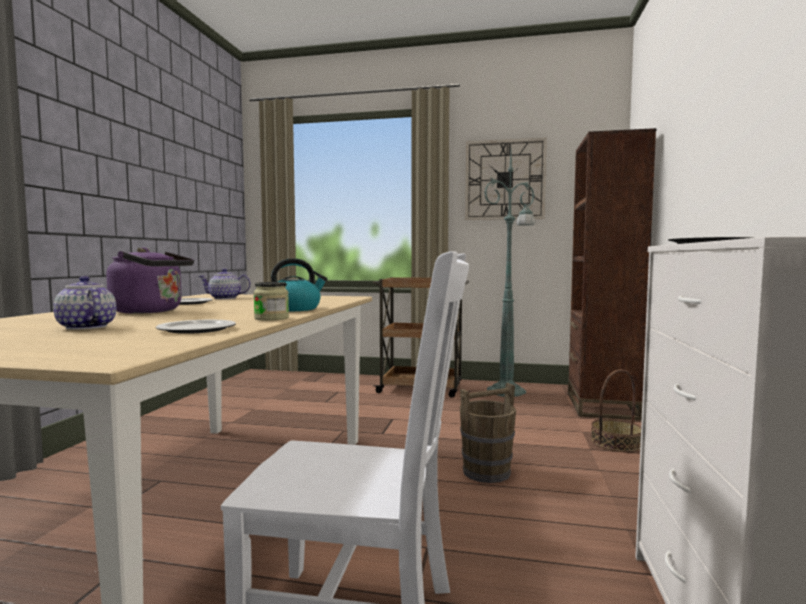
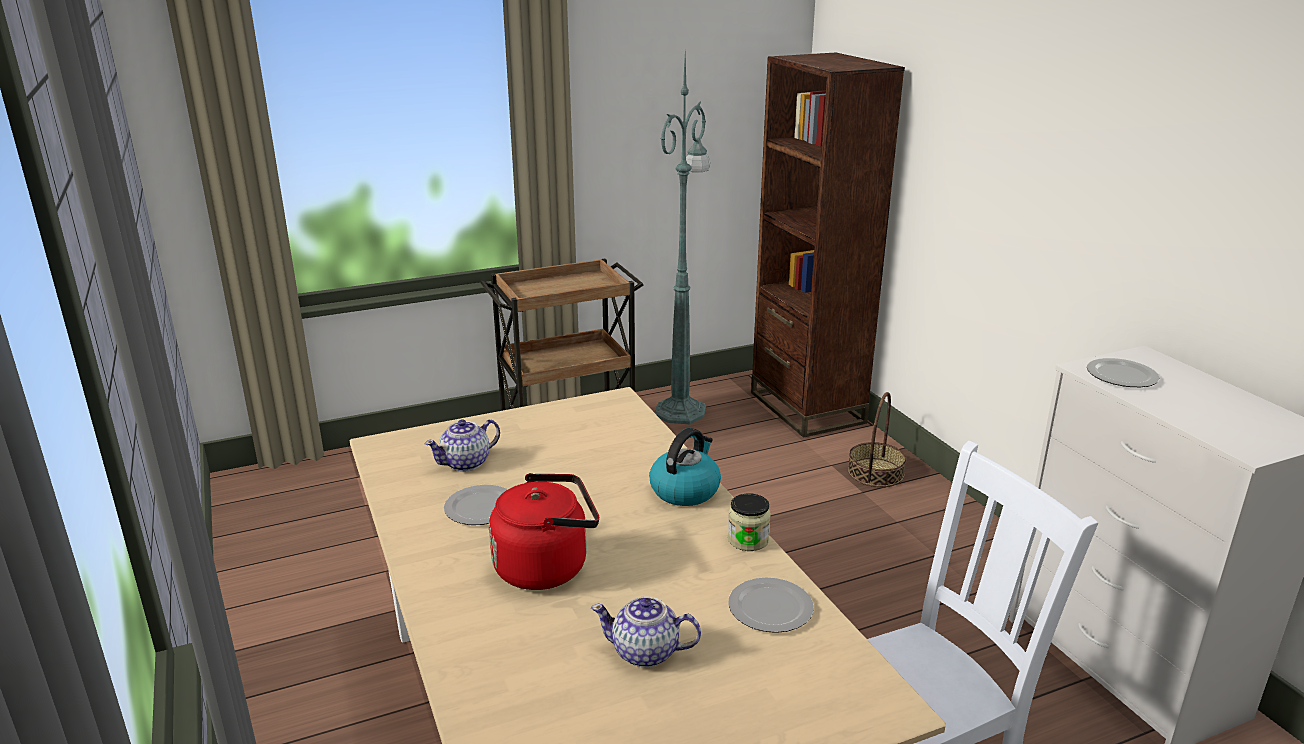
camera: 35 degrees left, 20 degrees up
(151, 311) = (547, 566): purple kettle -> red kettle
(487, 472) = (809, 568): brown bucket -> none
(505, 180) = (649, 87): wall clock -> none

